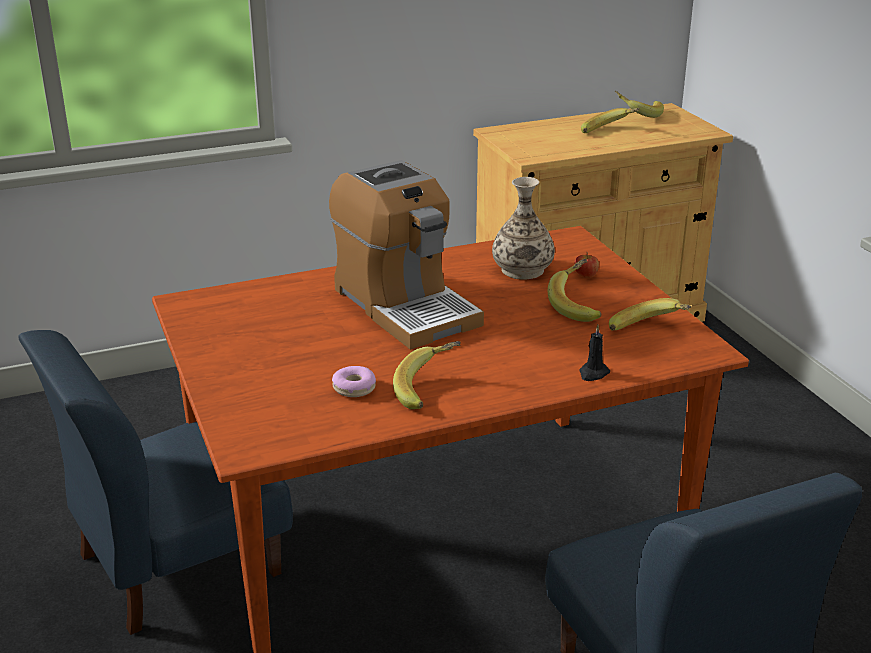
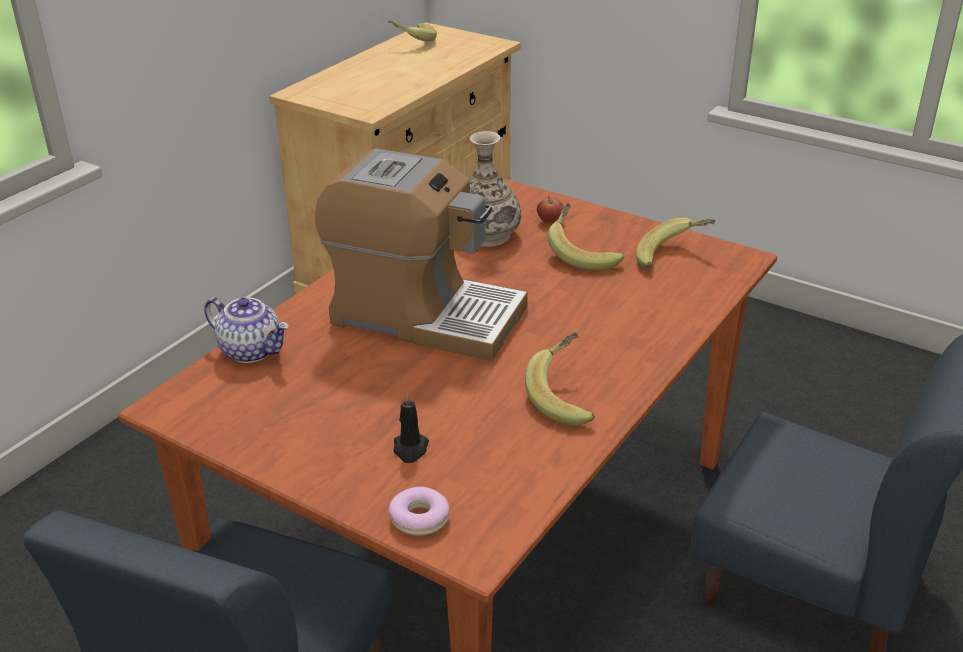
camera: 35 degrees left, 5 degrees up
(268, 289) = (252, 350): none -> teapot
(354, 388) = (493, 427): donut -> donut (419, 518)
(593, 373) = (681, 318): black candle -> black candle (410, 449)
(609, 133) = (410, 66): banana -> none

